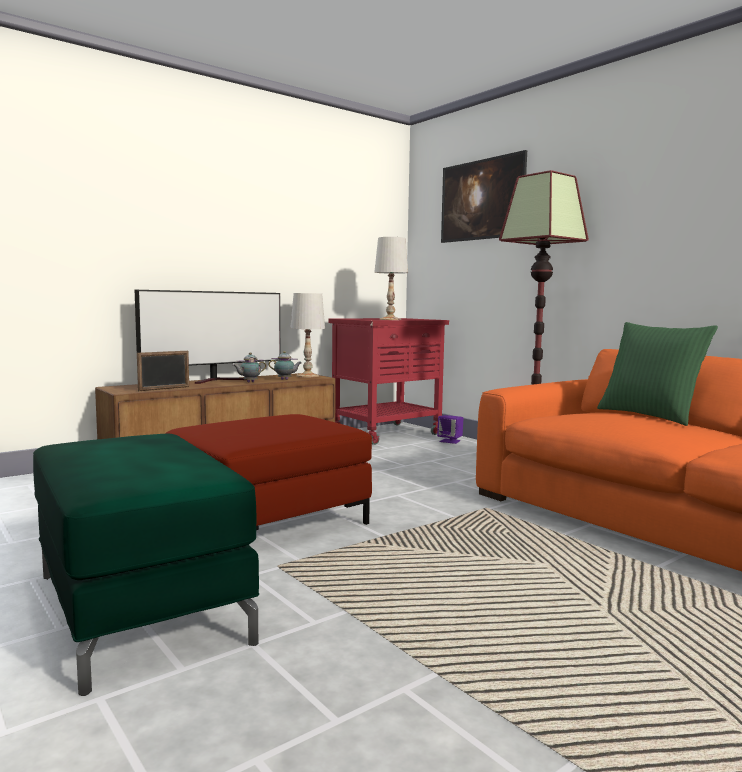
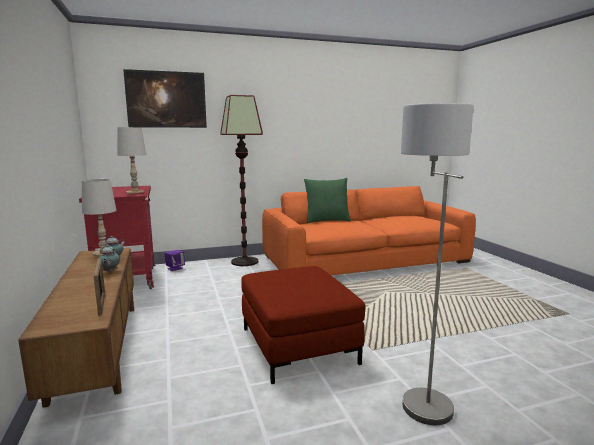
camera: 70 degrees left, 5 degrees up
(138, 606) = (419, 399): green ottoman -> grey floor lamp
(219, 380) = (77, 281): television -> none

